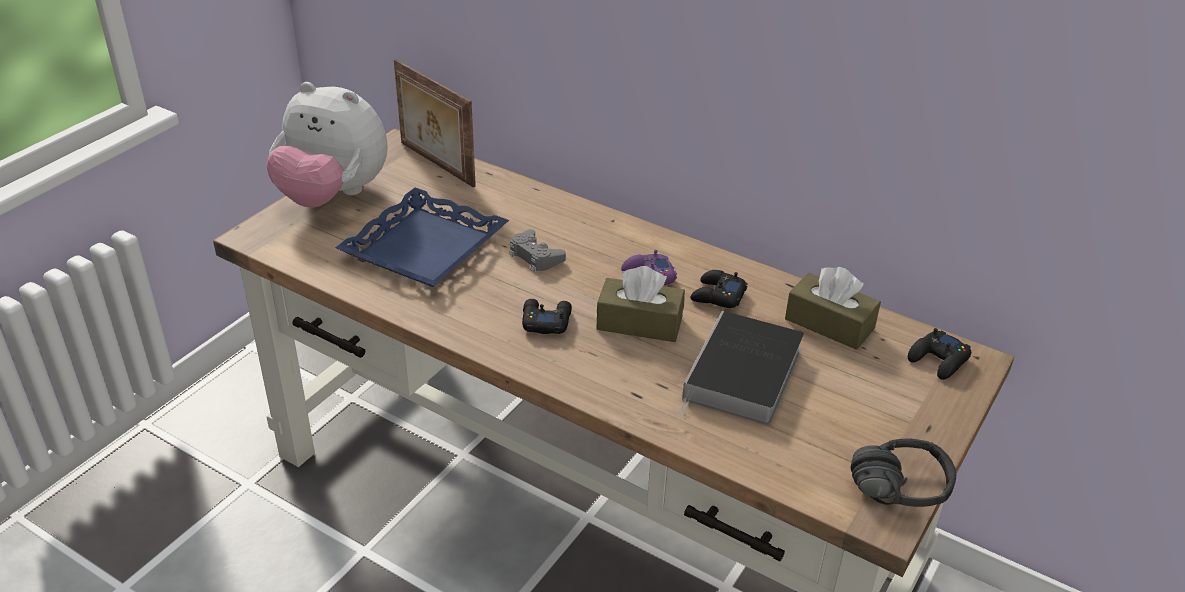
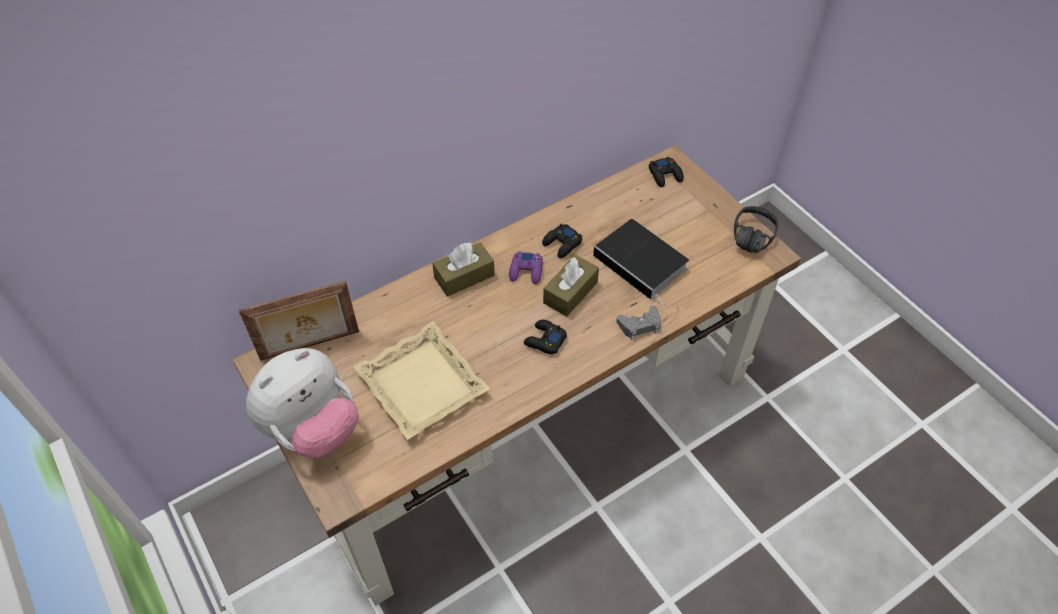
camera: 65 degrees left, 15 degrees up
(425, 248) = (423, 384): blue tray -> beige tray
(535, 256) = (470, 322): grey game controller -> grey game controller (640, 325)
(829, 324) = (613, 205): brown tissue box -> brown tissue box (464, 276)

